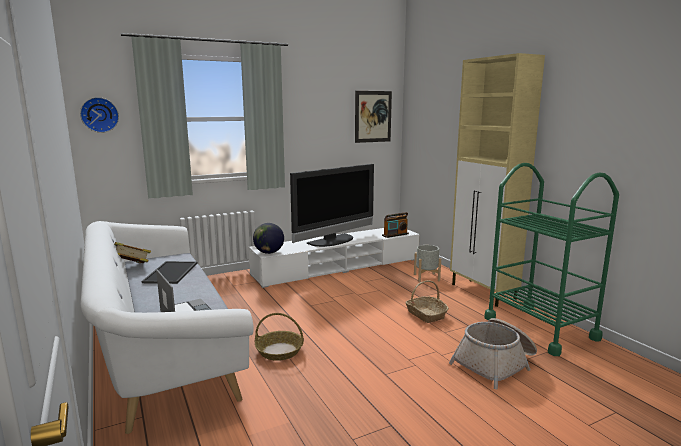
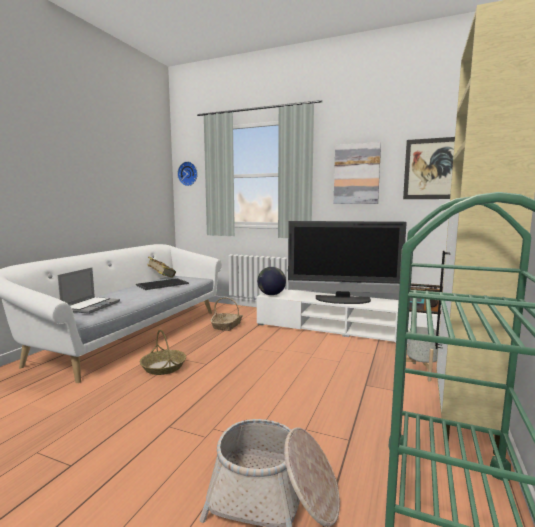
camera: 50 degrees right, 5 degrees down
(317, 120) = (356, 174): none -> picture
(425, 314) = (329, 402): basket -> basket (227, 325)

